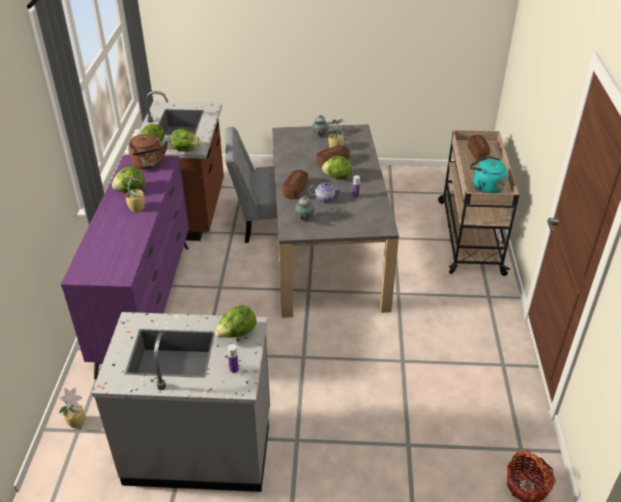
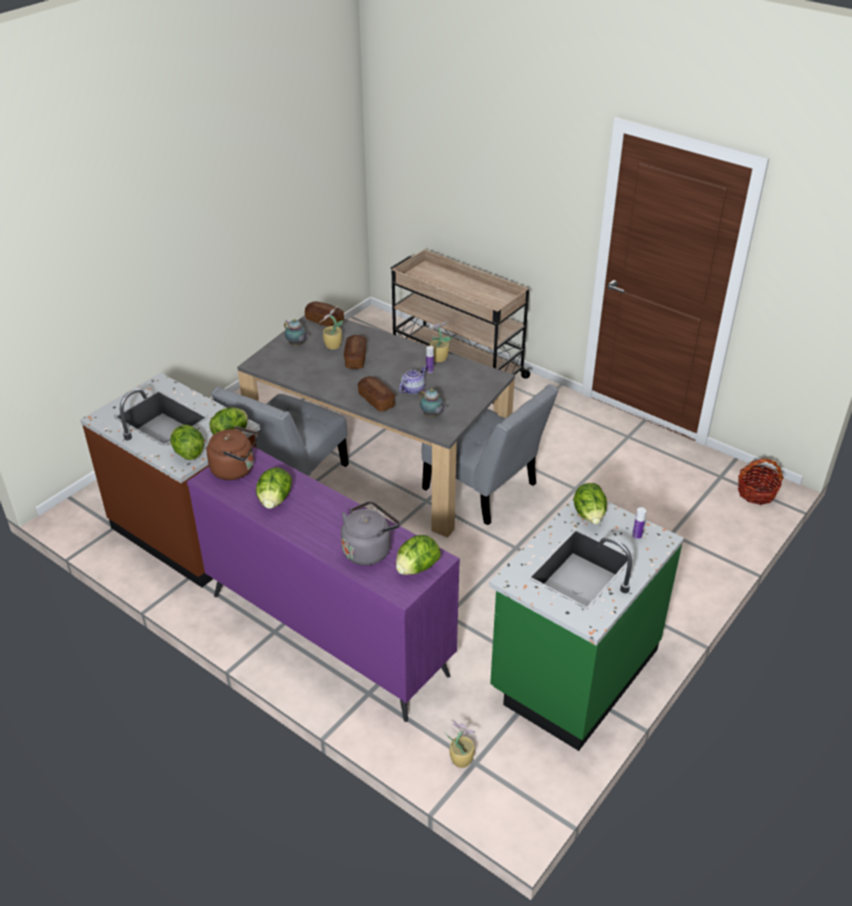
camera: 55 degrees left, 0 degrees up
(110, 245) = (369, 550): none -> grey kettle
(136, 208) = (317, 507): potted plant -> potted plant (438, 358)
(199, 447) = (573, 671): grey counter -> green counter
(337, 177) = (384, 367): lettuce -> lettuce (417, 568)
(349, 312) = (484, 490): none -> grey chair
(477, 153) = (432, 279): bread -> bread (324, 321)
(485, 187) = (487, 301): turquoise kettle -> none

